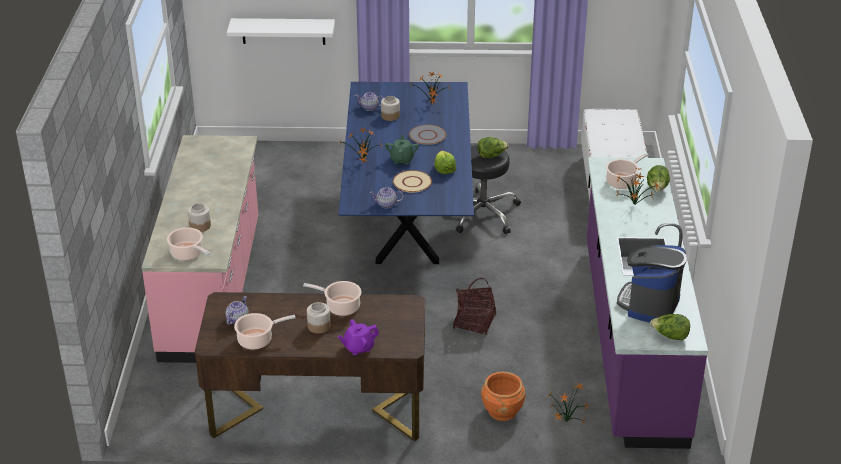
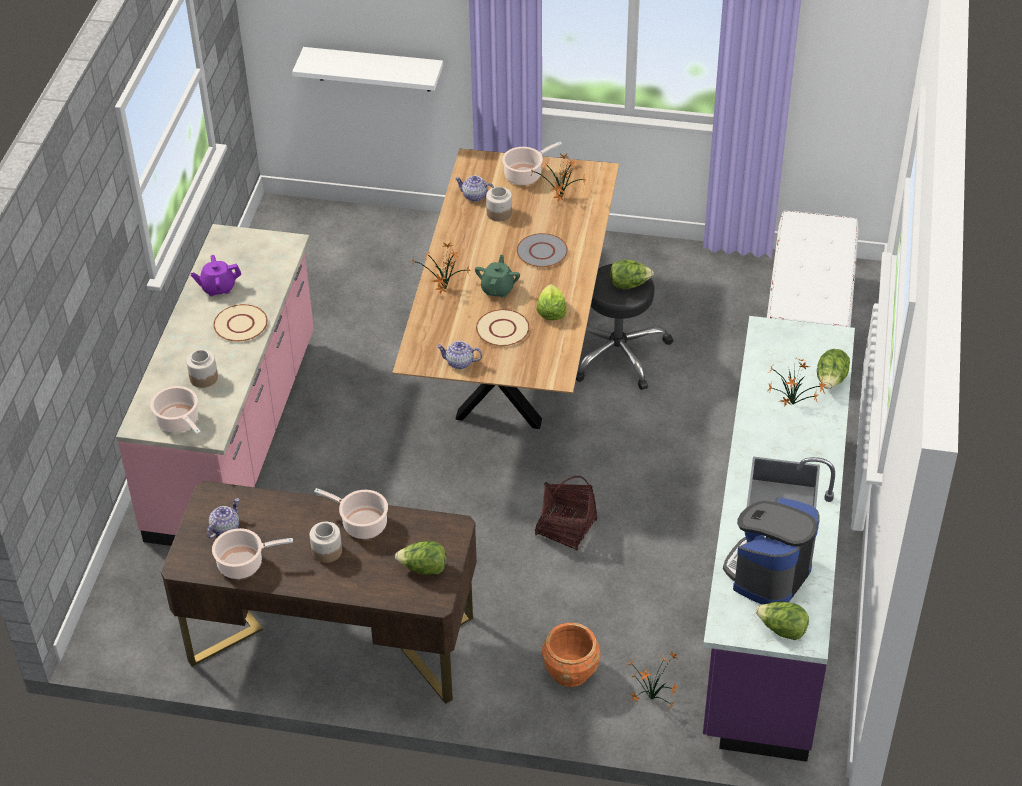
camera: 10 degrees right, 10 degrees up
(219, 192) = (240, 324): none -> beige plate
(358, 347) = (370, 591): purple teapot -> purple teapot (218, 288)
(394, 330) = (423, 569): none -> lettuce
(408, 222) = (513, 356): blue dining table -> brown dining table
(622, 181) = (786, 363): cooking pot -> cooking pot (525, 175)

